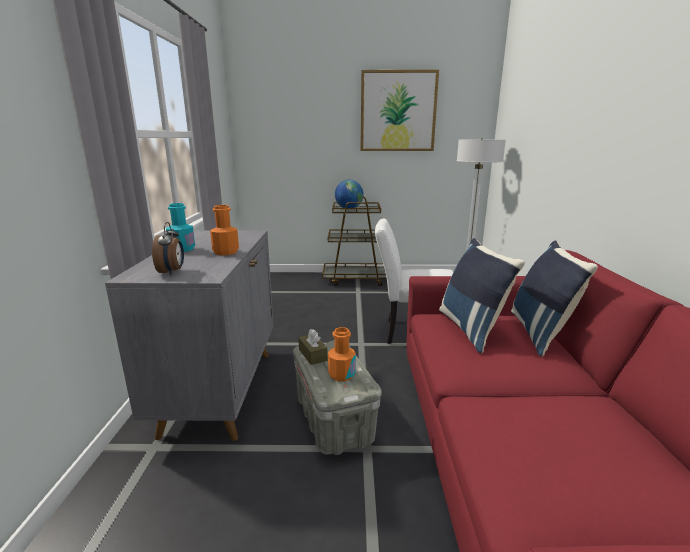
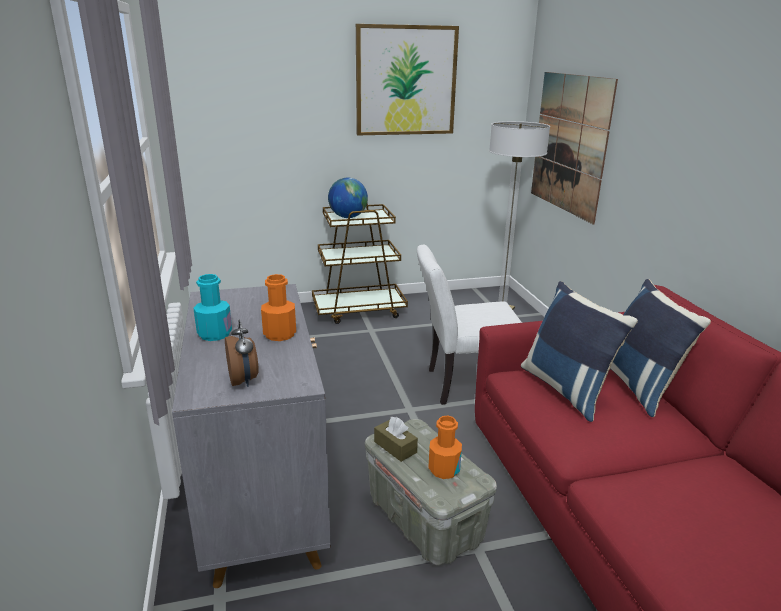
camera: 15 degrees left, 5 degrees up
(520, 152) = (569, 144): none -> picture

